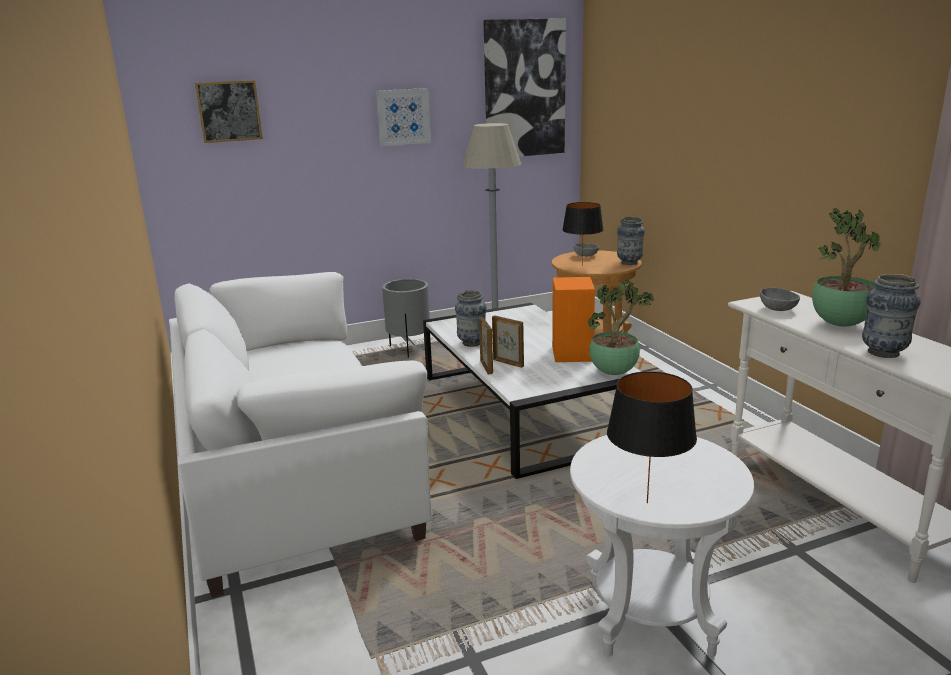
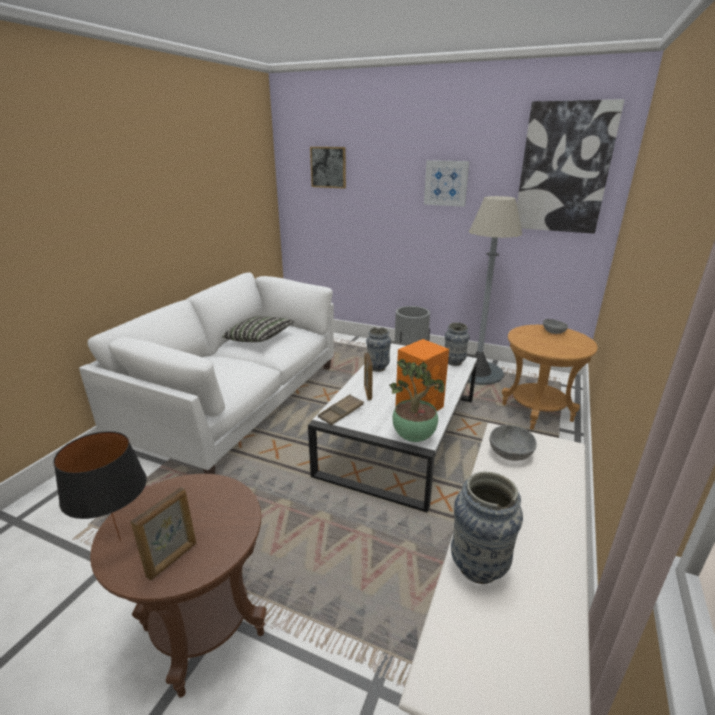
camera: 45 degrees right, 5 degrees up
(293, 365) = (259, 339): none -> pillow
(486, 367) = (350, 389): picture frame -> picture frame (173, 559)
(522, 385) = (341, 412): none -> brown tray
(582, 265) = (530, 339): black table lamp -> none
(629, 263) = (576, 351): vase -> vase (454, 362)
(650, 617) = (203, 630): white side table -> brown side table
(841, 325) = (526, 508): potted plant -> none

